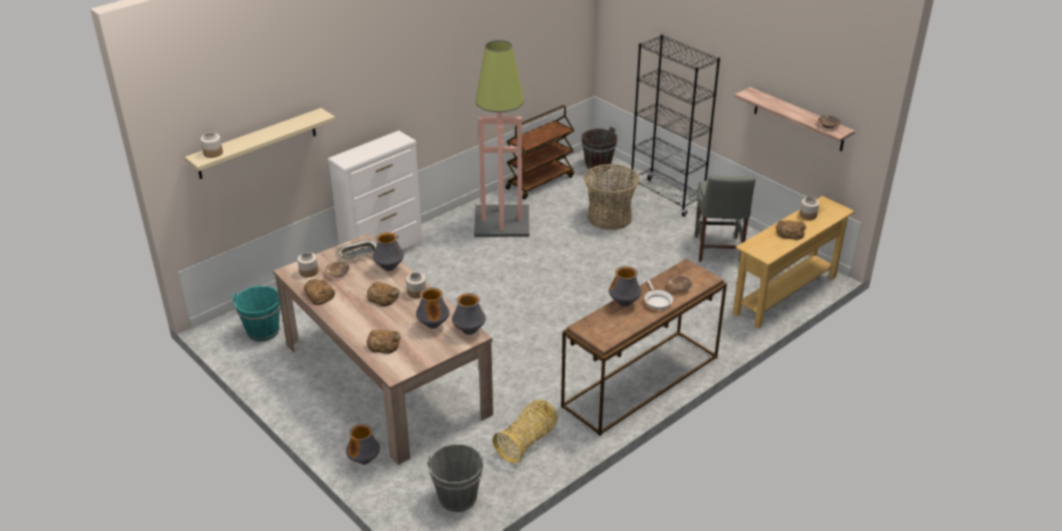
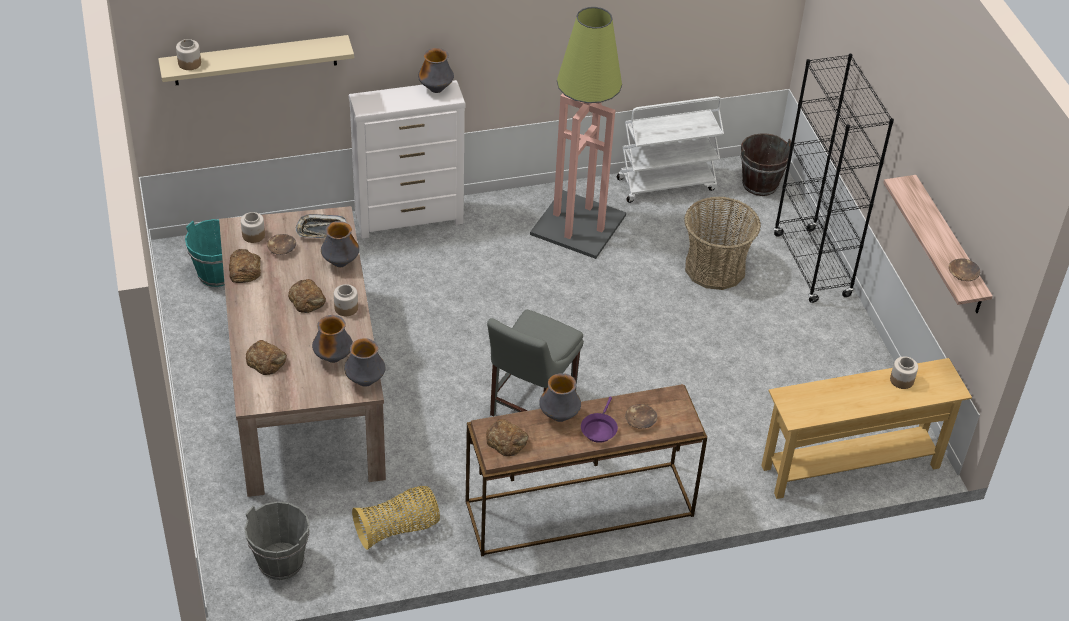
camera: 25 degrees right, 10 degrees up
(364, 460) = (218, 476): vase -> vase (436, 89)
(540, 182) = (666, 183): brown cart -> white cart
(657, 301) = (599, 429): white frying pan -> purple frying pan
(718, 251) = (815, 369): grey chair -> grey chair (529, 408)
(790, 232) = (856, 396): bread -> bread (506, 440)

